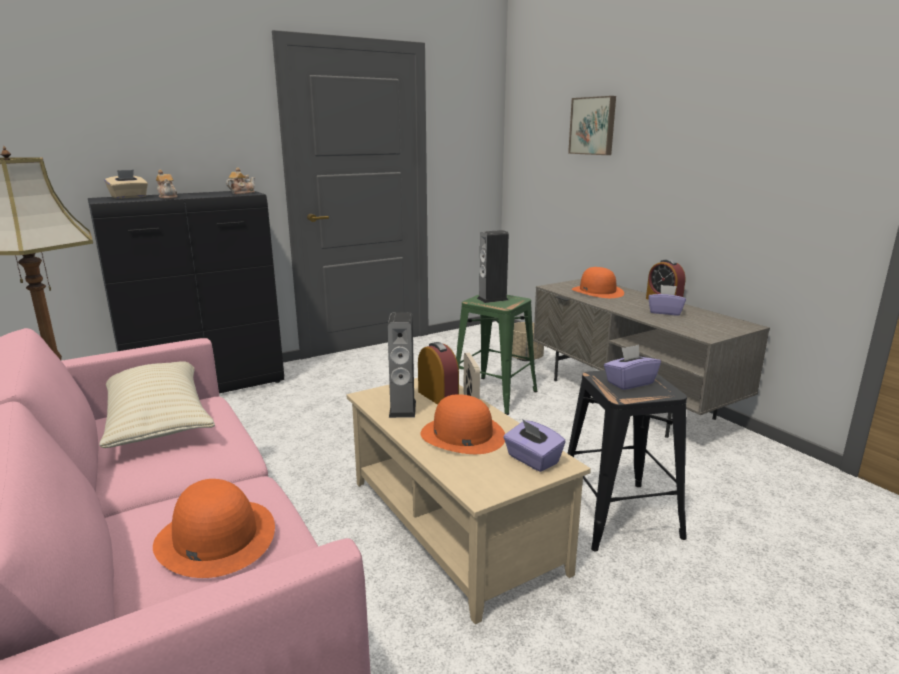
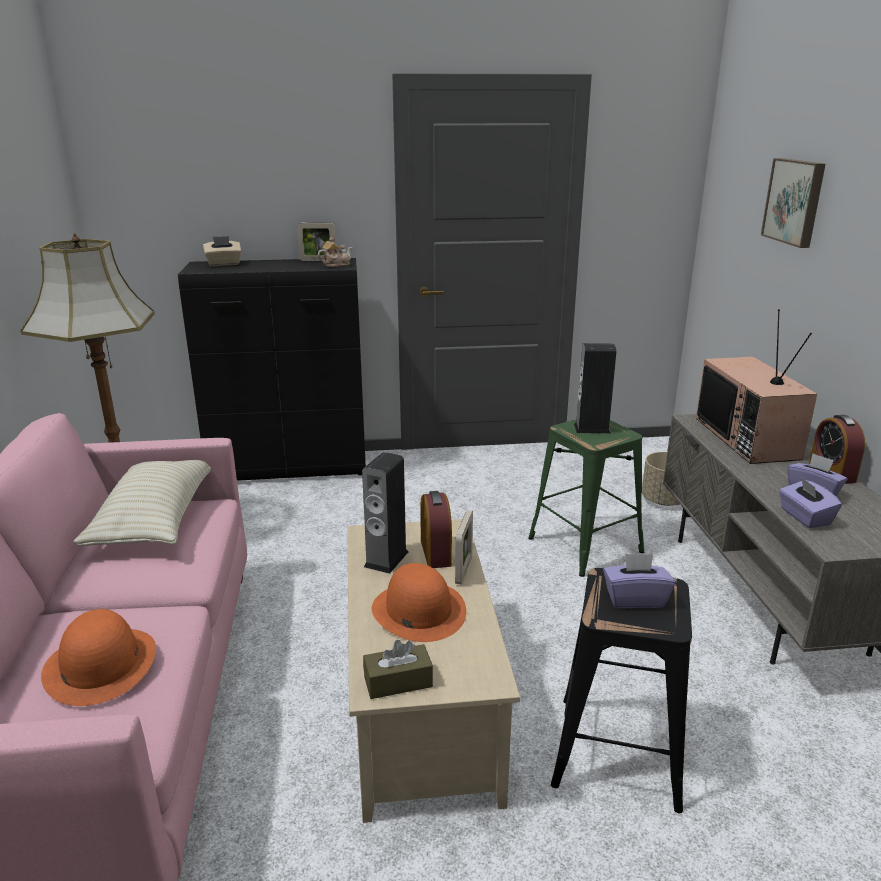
camera: 25 degrees right, 5 degrees up
(168, 197) = (257, 268): teapot -> none
(219, 192) = (318, 260): none -> picture frame
(494, 482) = (398, 682): none -> brown tissue box
(532, 460) = (464, 665): purple tissue box -> purple tissue box (804, 517)
(597, 291) = (749, 438): orange hat -> television

